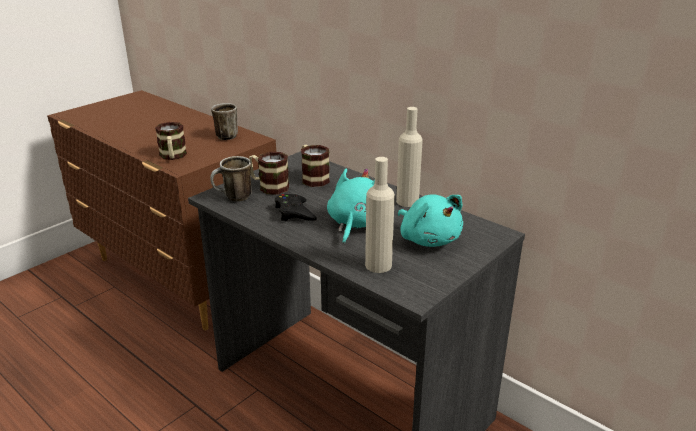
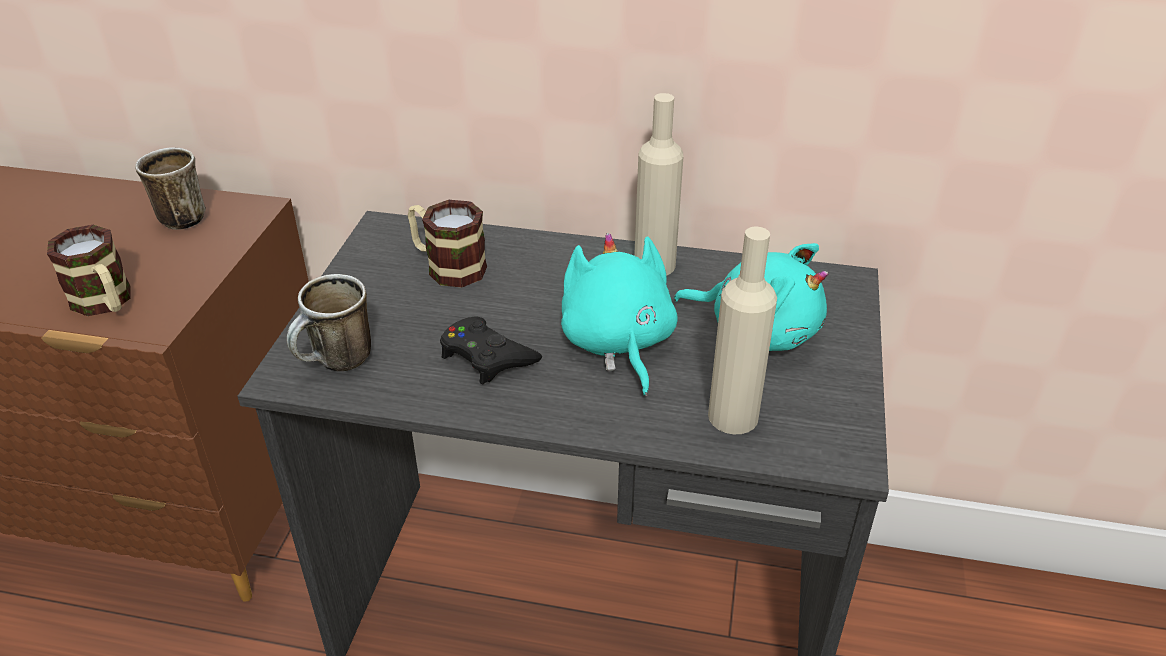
camera: 30 degrees left, 10 degrees up
(269, 186) = (382, 312): mug -> none

